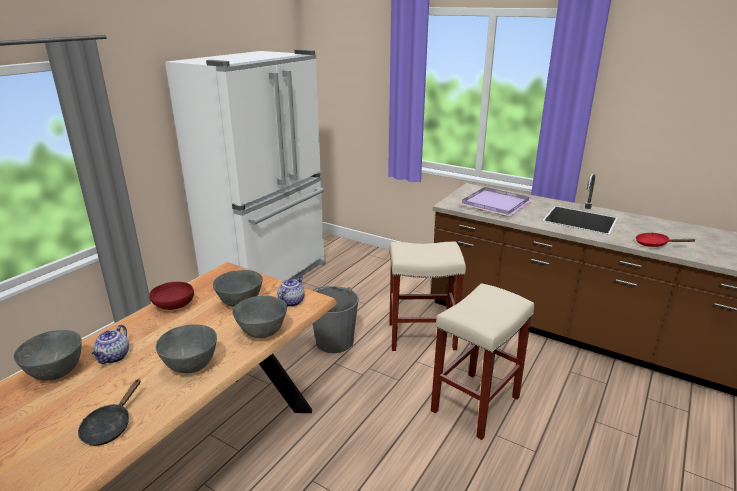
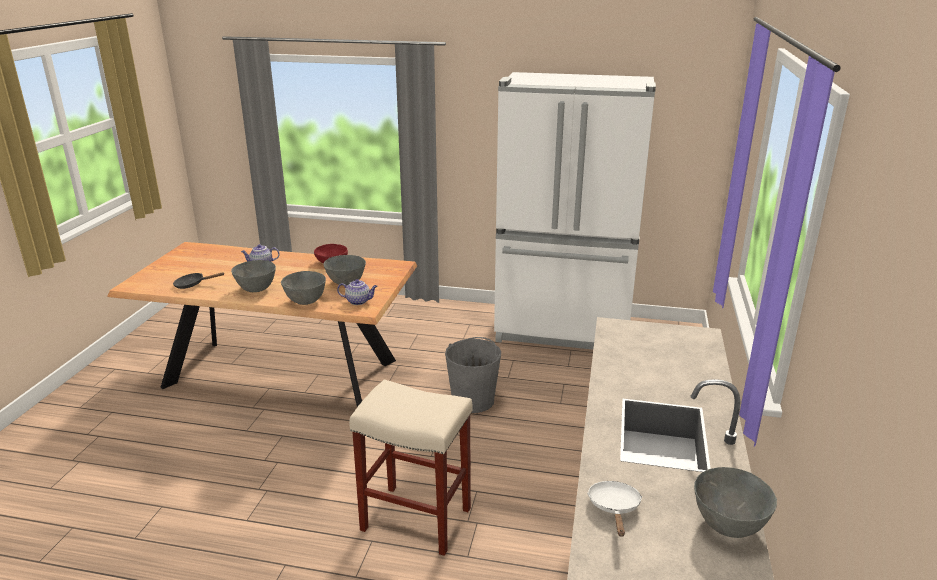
camera: 70 degrees right, 0 degrees up
(57, 372) = (241, 256): grey bowl -> grey bowl (729, 526)
(422, 336) = (523, 458): beige stool -> none
(494, 203) = (653, 357): purple tray -> none
(655, 244) = (614, 508): red frying pan -> white frying pan

